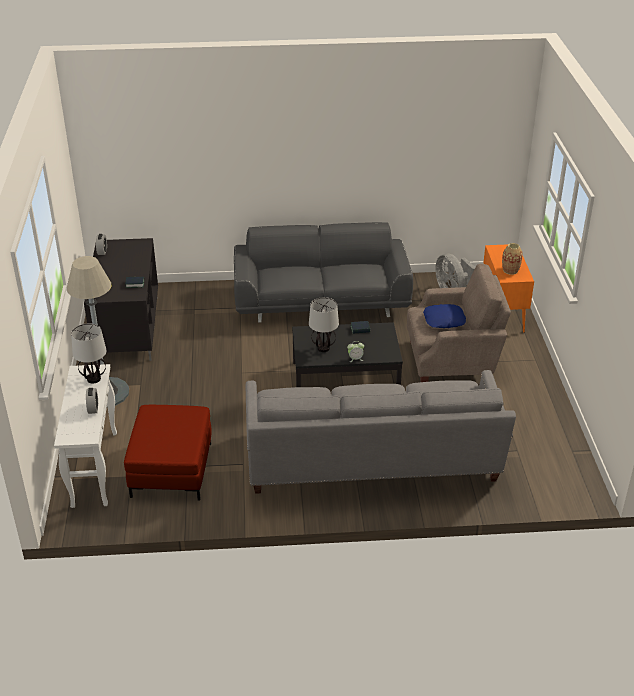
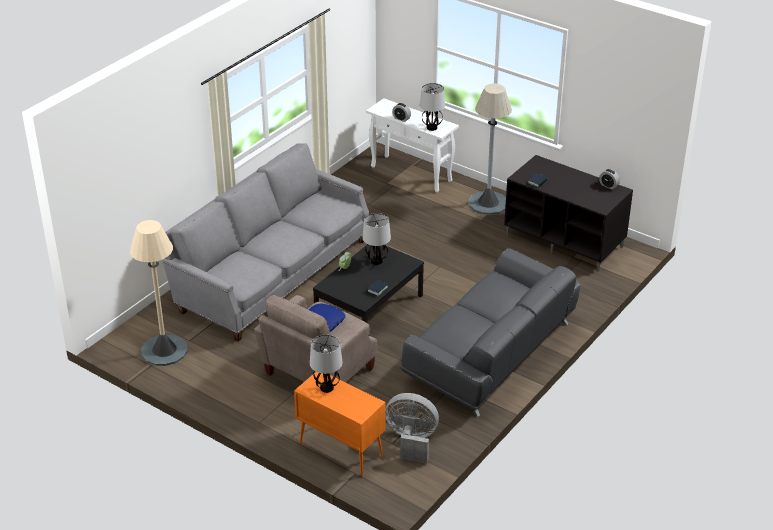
camera: 130 degrees right, 0 degrees up
(171, 469) = (373, 198): red ottoman -> none
(510, 270) = (327, 387): vase -> table lamp
(548, 455) = (164, 351): none -> beige floor lamp

